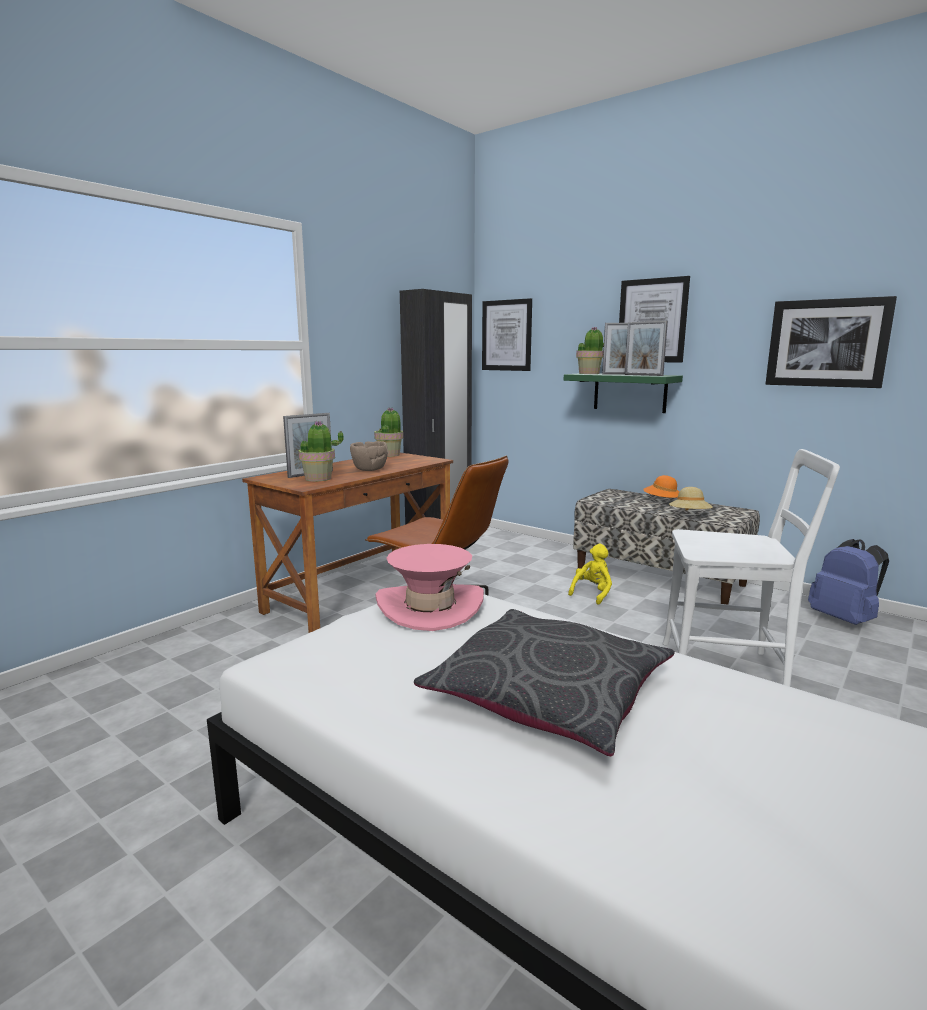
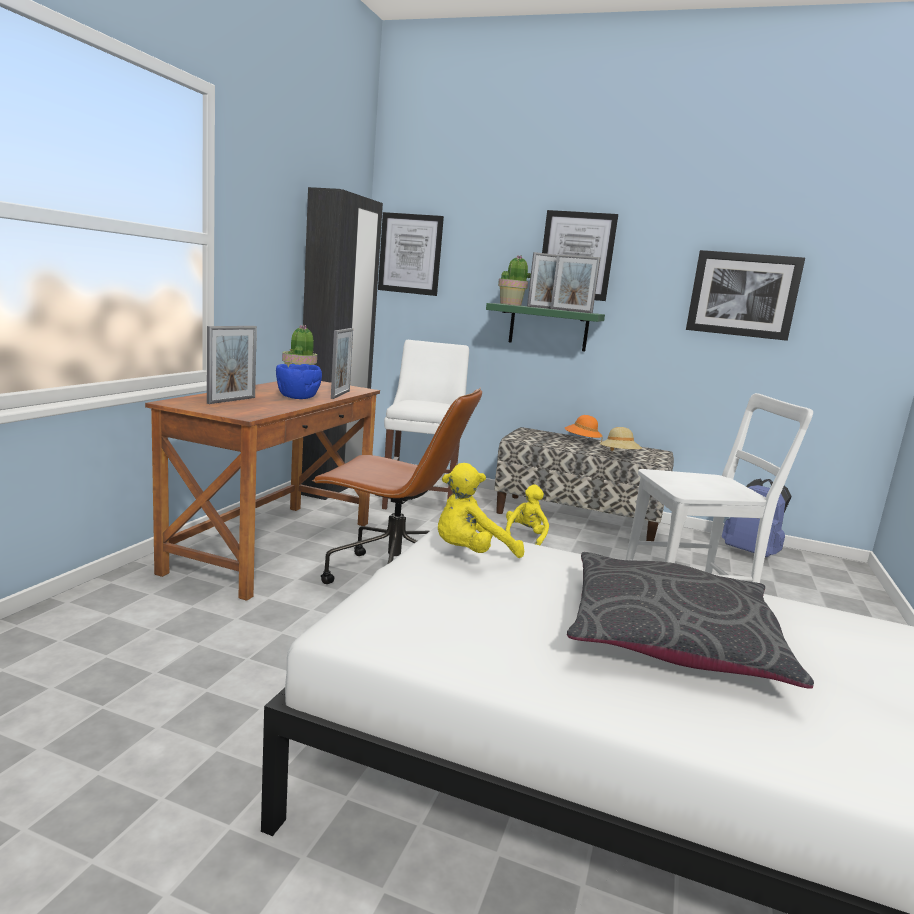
camera: 20 degrees left, 0 degrees up
(318, 478) = (249, 406): potted plant -> none
(369, 469) = (297, 397): brown bowl -> blue bowl
(410, 465) = (340, 394): none -> picture frame
(430, 607) = (470, 554): pink hat -> yellow plush toy
(512, 556) = (421, 500): none -> white chair

